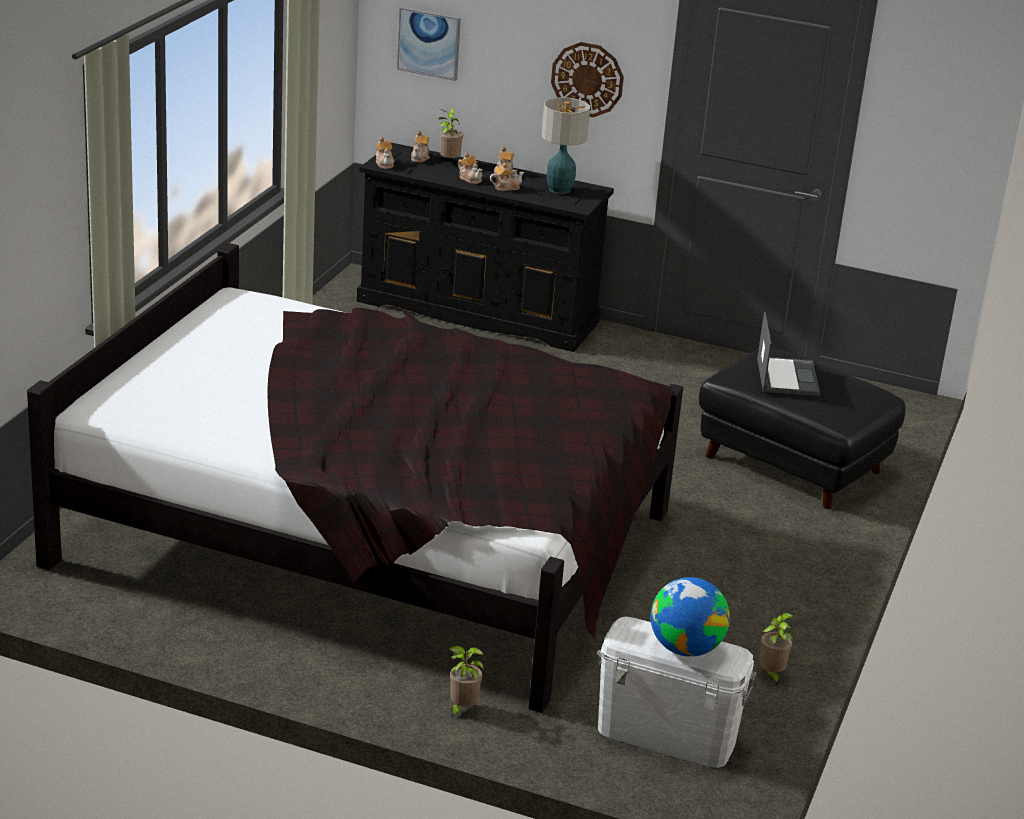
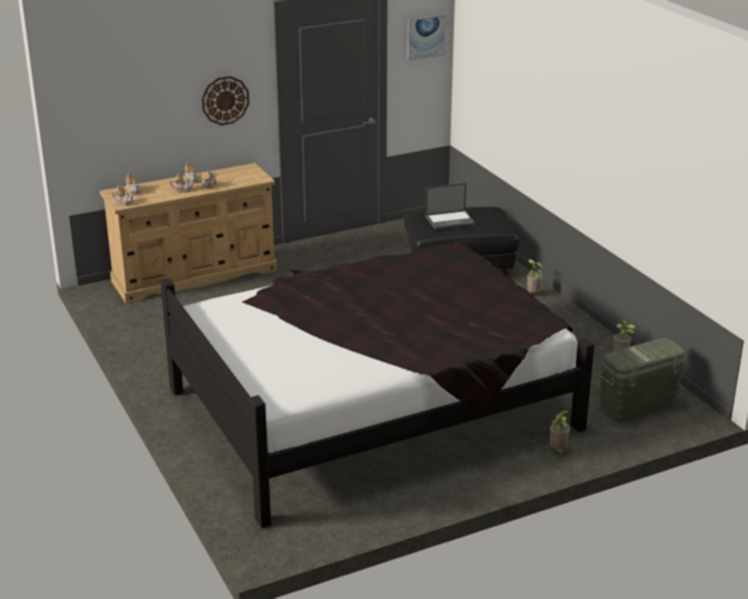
camera: 45 degrees left, 0 degrees up
(429, 43) = (113, 113): picture -> picture (425, 36)
(448, 162) = (152, 187): potted plant -> potted plant (532, 294)
(479, 312) = (195, 275): black dresser -> beige dresser
(559, 189) = (234, 175): table lamp -> none
(666, 735) = (637, 406): white storage box -> green storage box
(685, 648) = (648, 352): globe -> none
(787, 376) = (450, 220): laptop -> laptop turned 120 degrees clockwise

